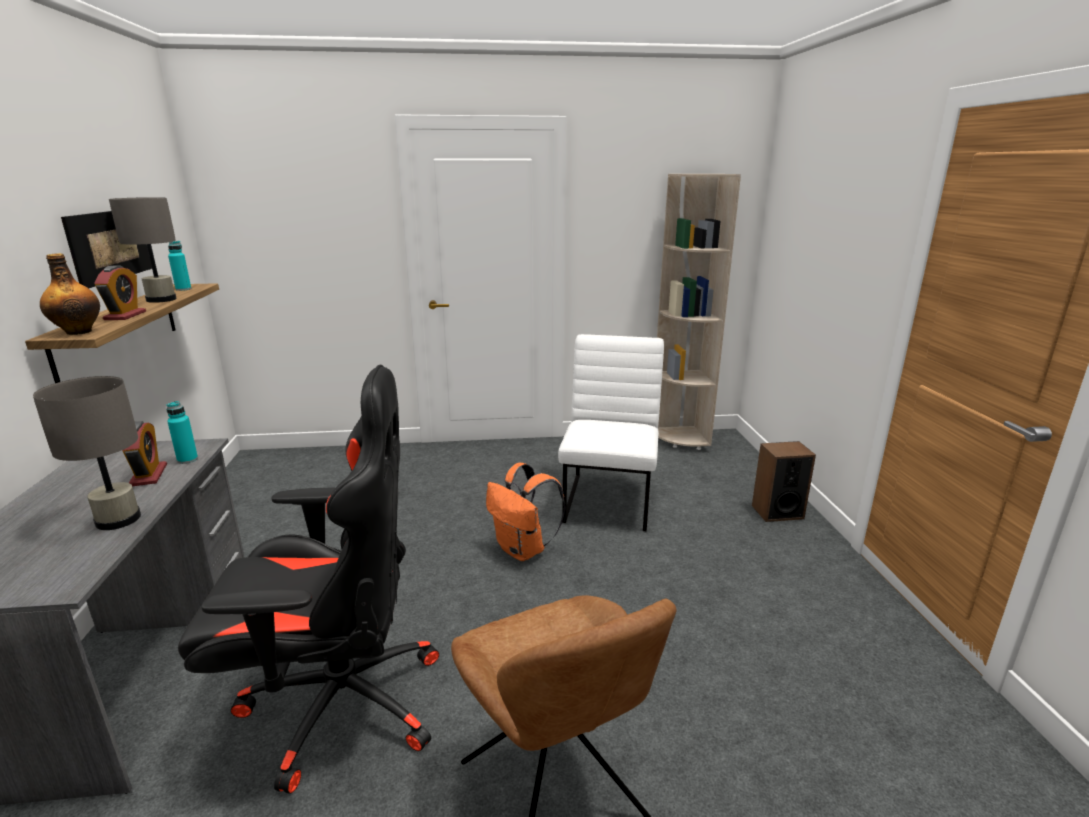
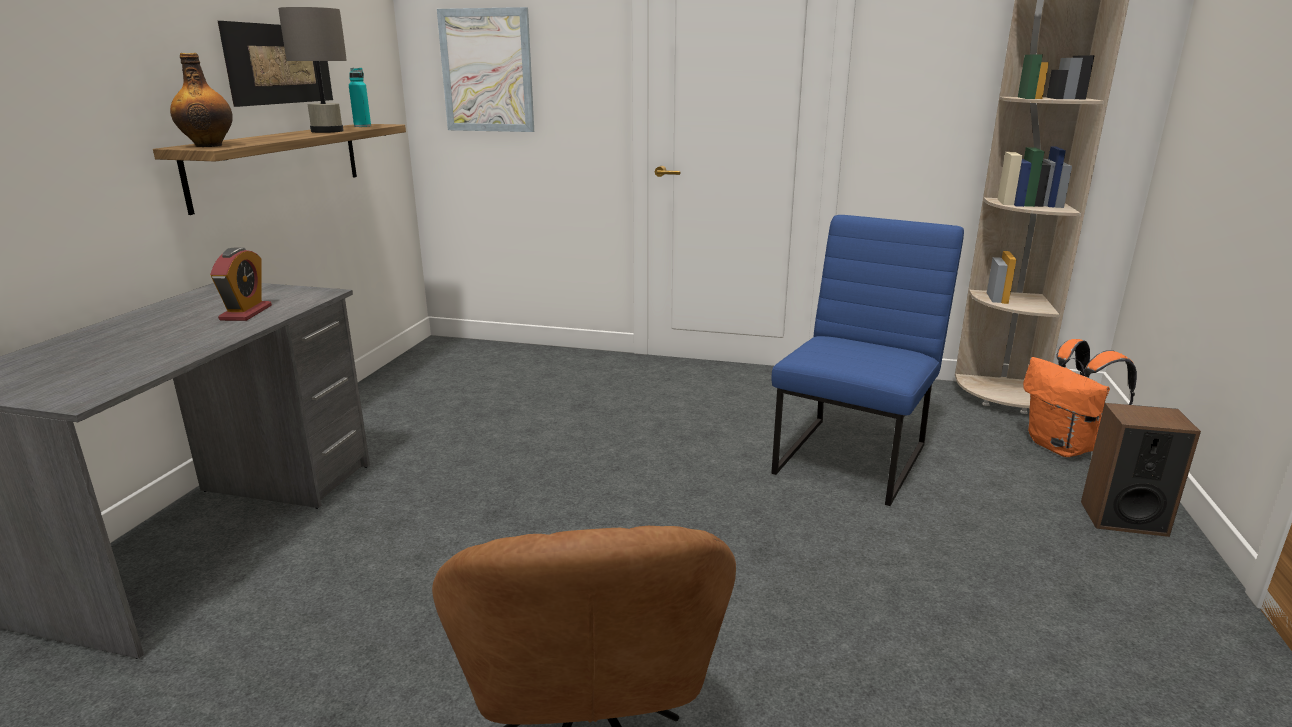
camera: 20 degrees right, 0 degrees up
(119, 520) = (182, 348): grey table lamp -> none
(125, 316) = (272, 139): alarm clock -> none
(187, 460) = (295, 304): turquoise bottle -> none
(278, 232) = (487, 71): none -> picture
(329, 706) = (378, 624): black office chair -> none
(523, 550) = (702, 497): orange backpack -> orange backpack (1063, 447)
(609, 500) = (853, 457): white chair -> blue chair

